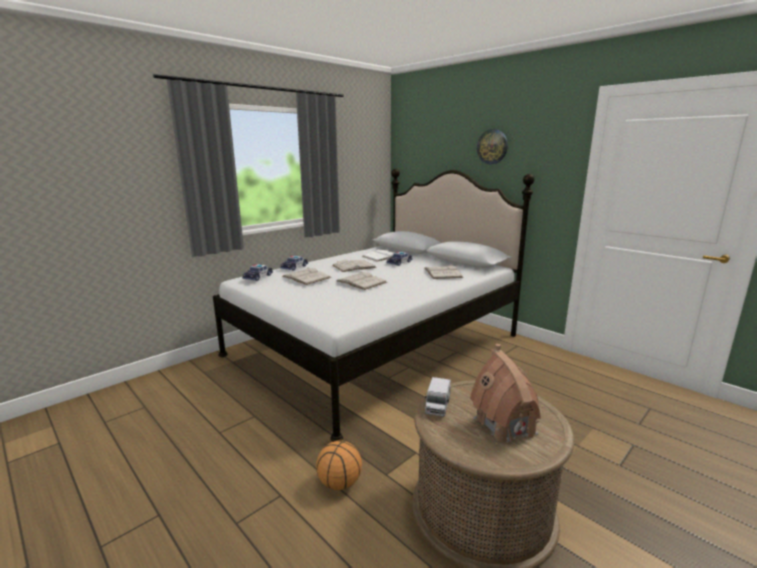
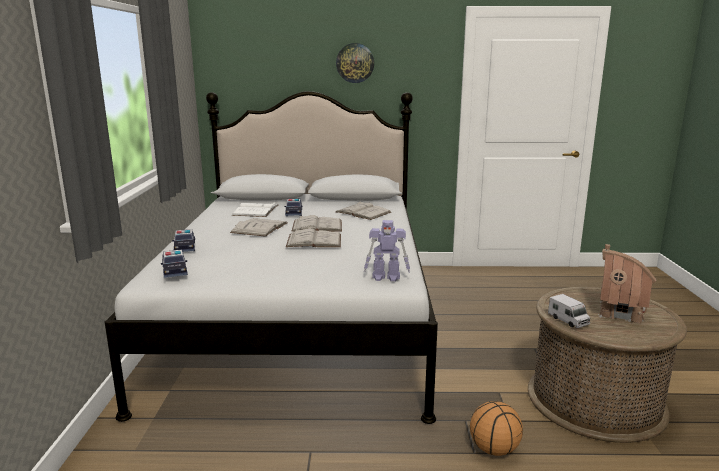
camera: 45 degrees left, 0 degrees up
(306, 277) = (241, 252): white book -> white book (317, 226)
(339, 316) = (387, 277): none -> toy robot

